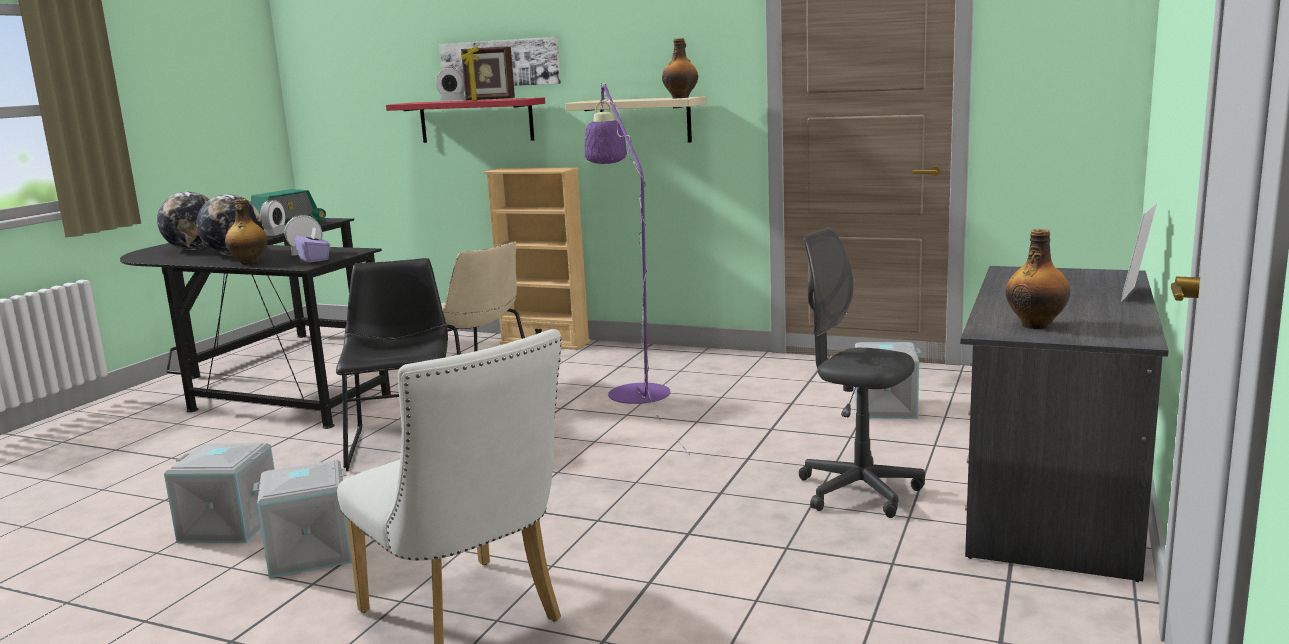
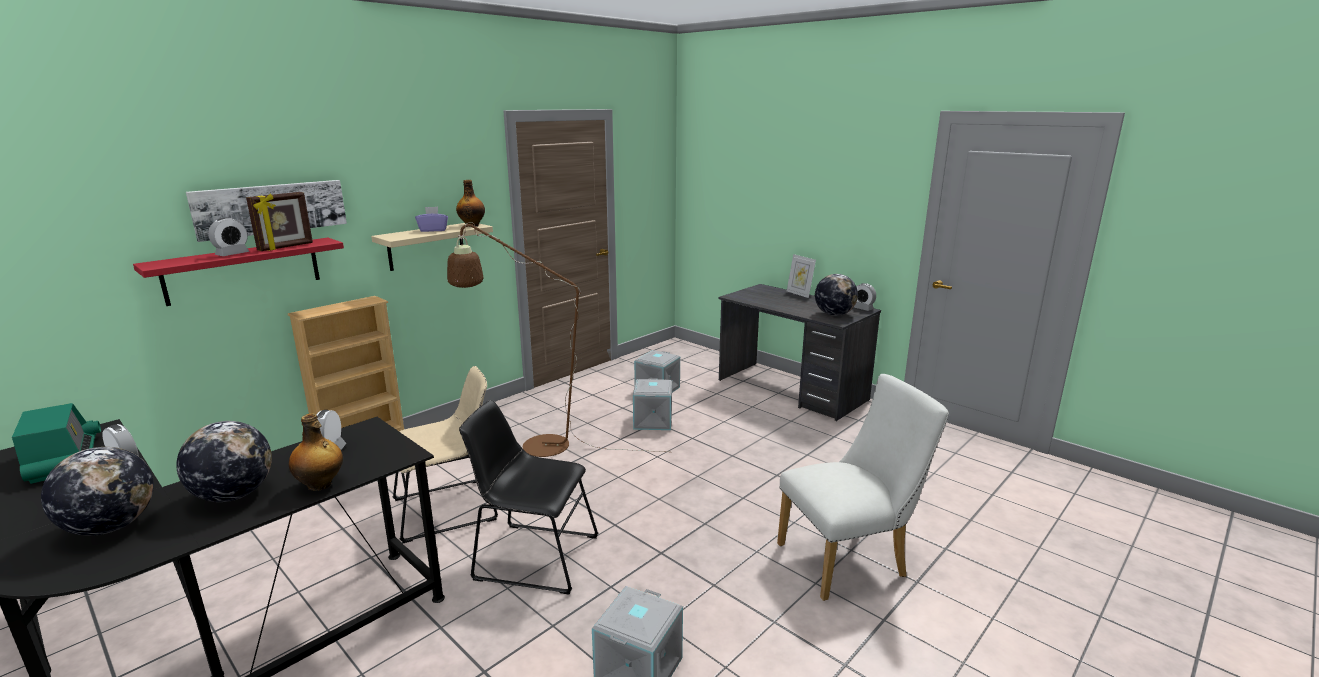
camera: 70 degrees left, 5 degrees up
(310, 553) = (724, 621): grey storage box -> grey storage box (653, 421)
(314, 259) = (376, 448): purple tissue box -> purple tissue box (433, 230)
(634, 388) = (533, 445): purple floor lamp -> brown floor lamp
(858, 491) = (756, 423): grey office chair -> none
(1036, 325) = (834, 314): bottle -> globe
(1139, 337) = (862, 308): none -> alarm clock

